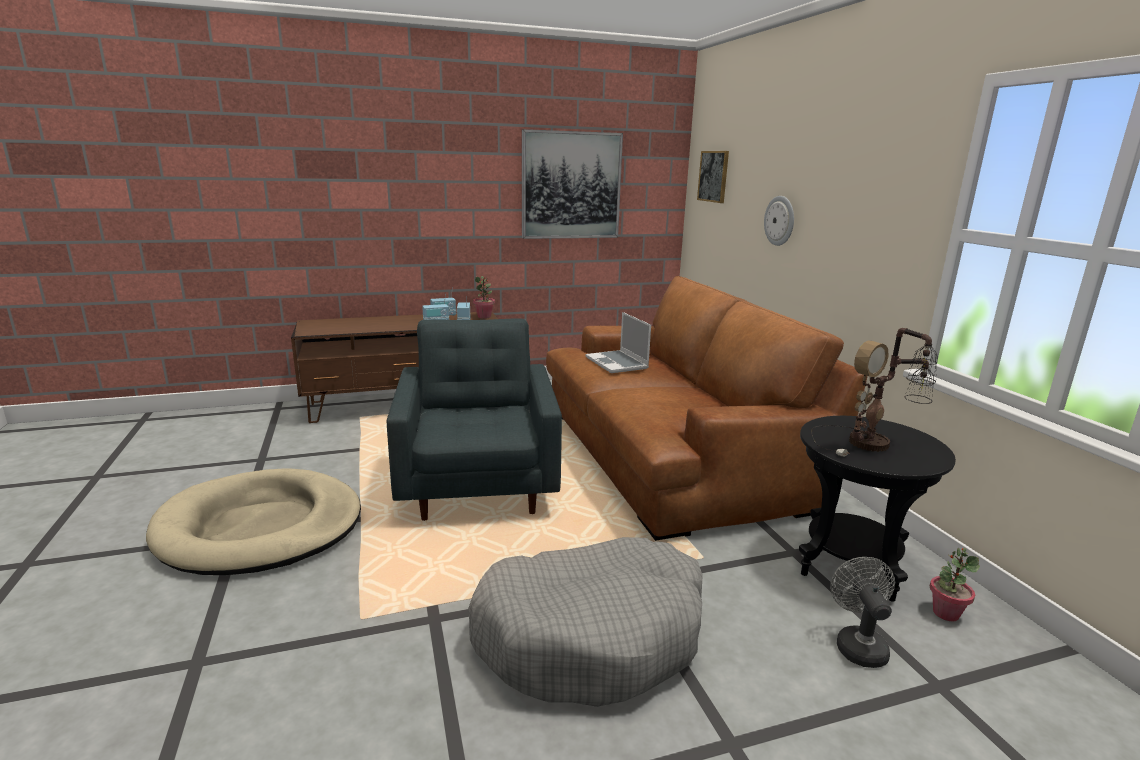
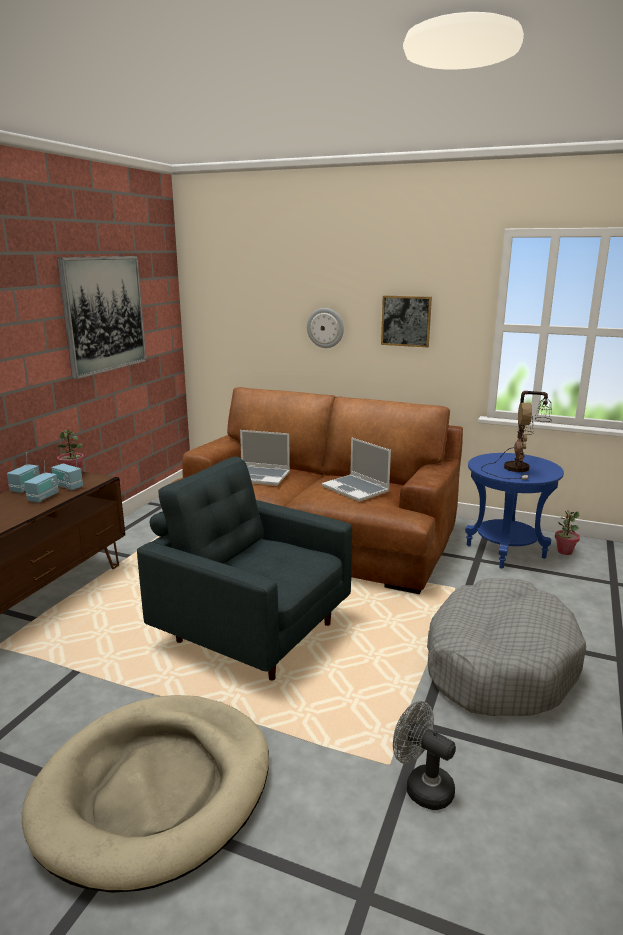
camera: 50 degrees left, 0 degrees up
(667, 400) = (356, 489): none -> laptop
(713, 176) = (225, 293): picture -> picture (406, 321)
(850, 566) = (505, 552): black side table -> blue side table
(857, 644) = (570, 585): grey fan -> grey fan (422, 787)

